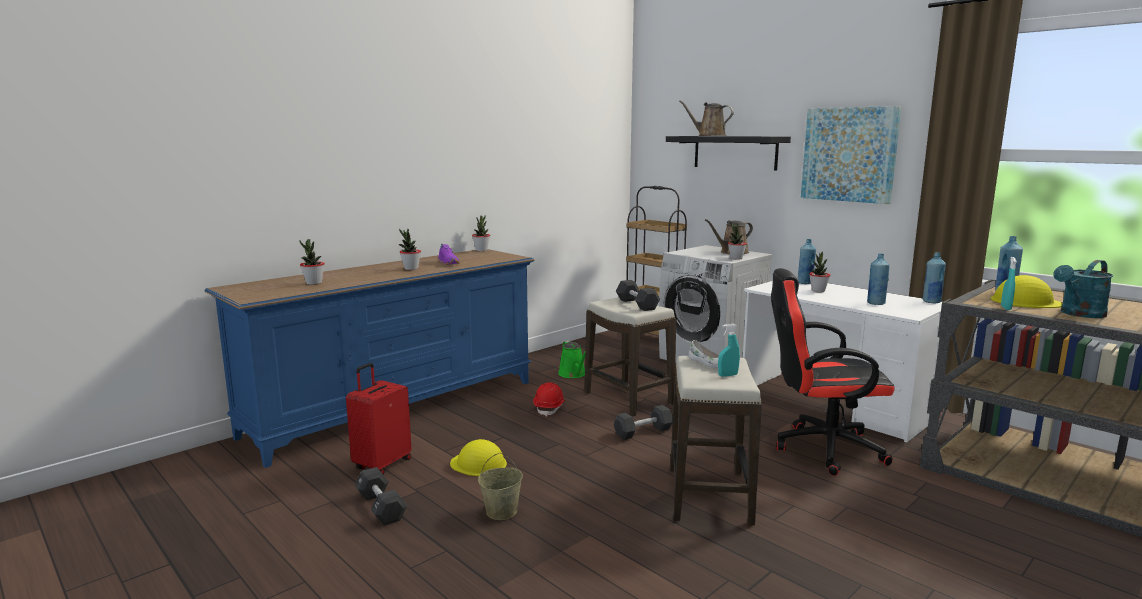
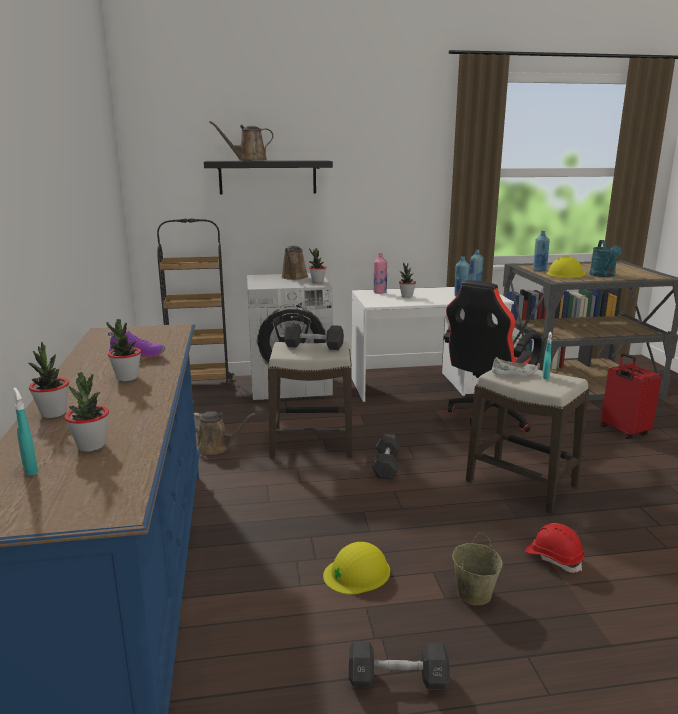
camera: 55 degrees left, 5 degrees up
(382, 464) = (284, 646): red suitcase -> red suitcase (623, 431)
(481, 250) = (99, 331): potted plant -> potted plant (53, 413)
(550, 408) = (278, 488): red hard hat -> red hard hat (553, 558)
(573, 374) = (217, 447): green watering can -> brown watering can
(805, 283) = (380, 292): blue bottle -> pink bottle
(849, 154) = (383, 176): picture -> none
(1006, 308) = (579, 280): turquoise spray bottle -> turquoise spray bottle (30, 469)

